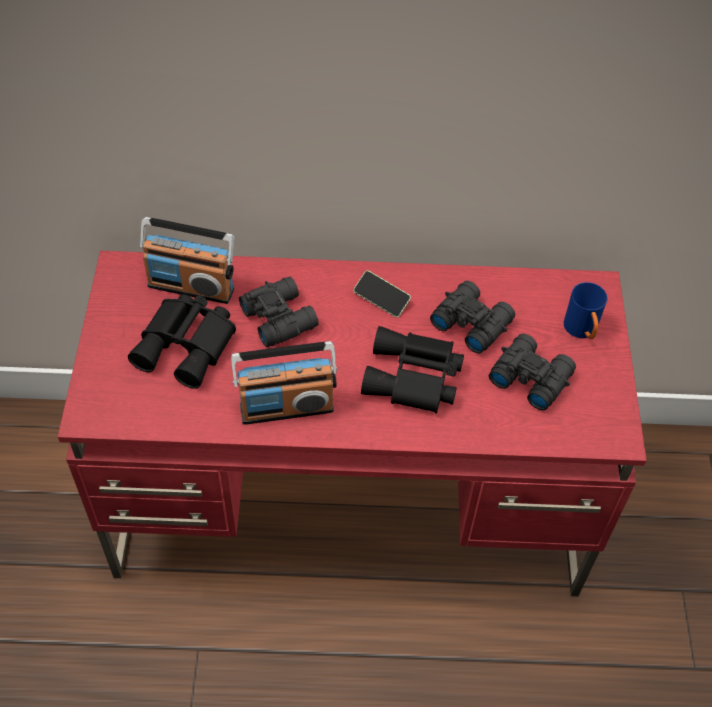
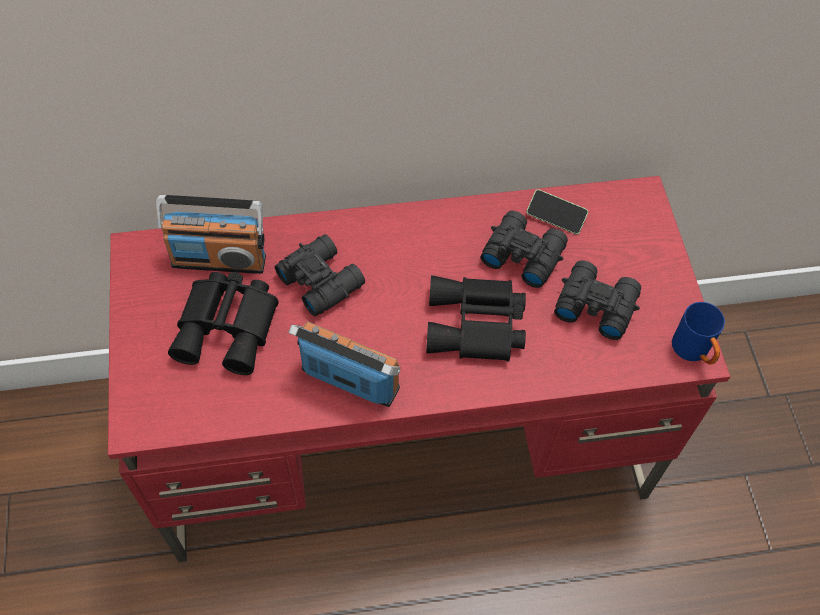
camera: 10 degrees left, 5 degrees up
(286, 407) = (349, 380): radio -> radio turned 135 degrees counterclockwise
(381, 299) = (424, 242): phone -> phone (556, 217)
(582, 331) = (637, 246): blue mug -> blue mug (694, 352)

